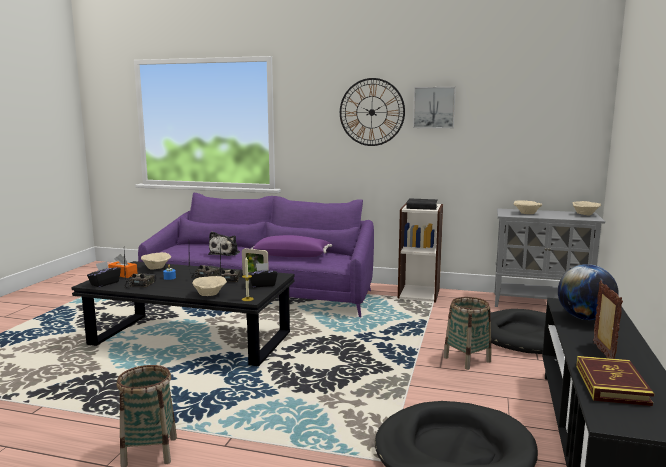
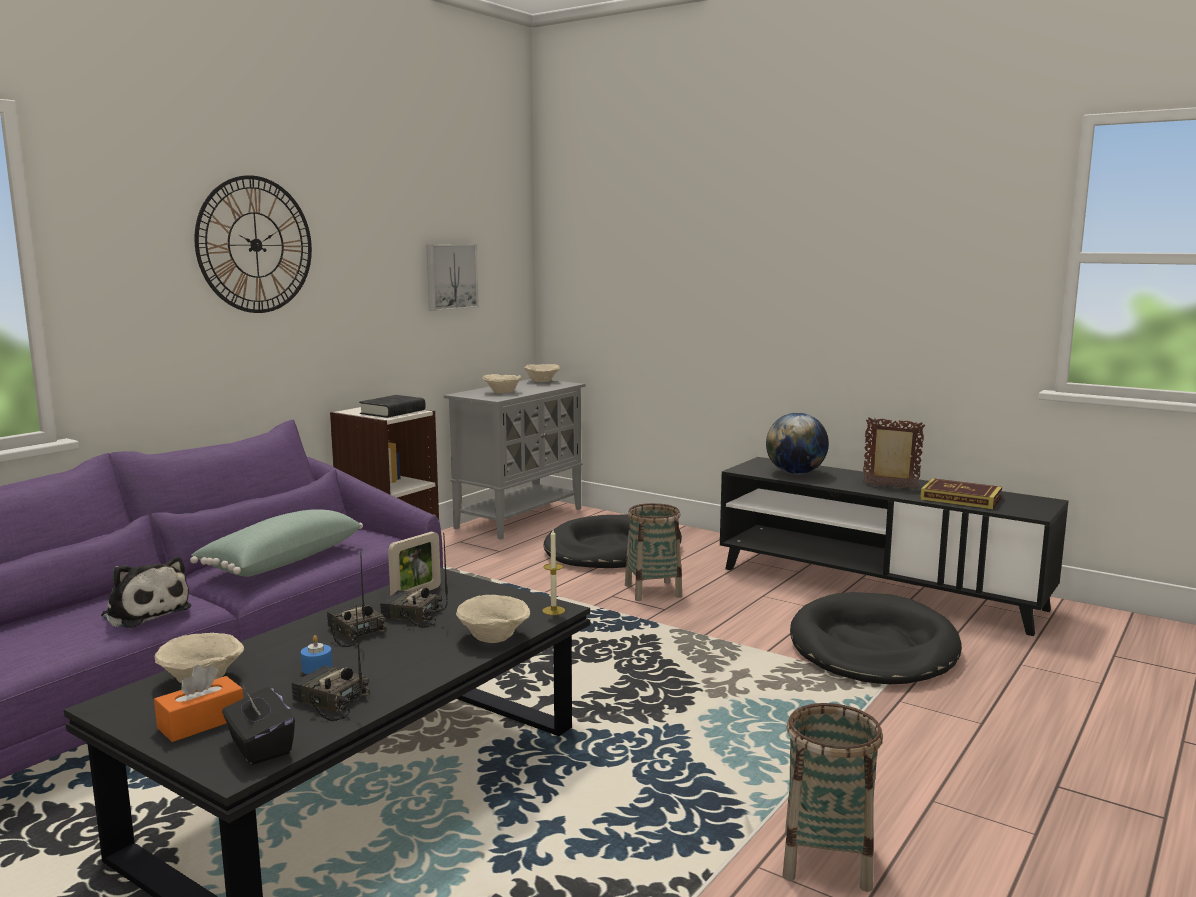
camera: 70 degrees left, 0 degrees up
(262, 285) = (479, 593): black tissue box -> none
(292, 256) = (281, 561): purple pillow -> green pillow
(434, 107) = (352, 236): picture -> picture (450, 276)

